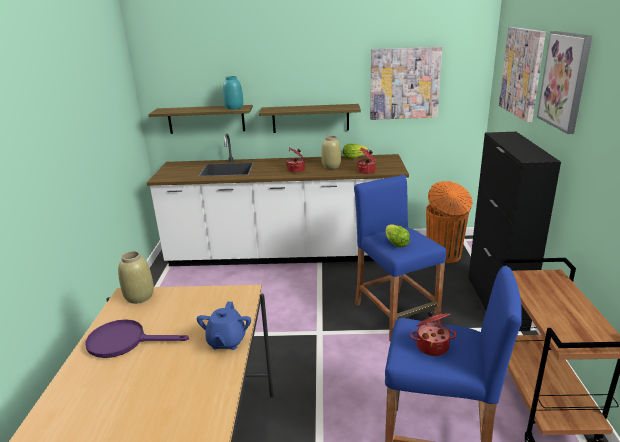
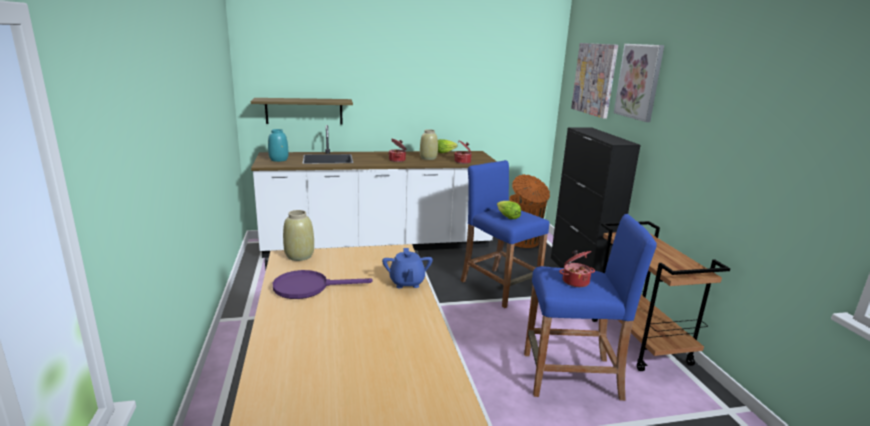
camera: 15 degrees left, 5 degrees down
(234, 108) = (336, 100): turquoise vase -> turquoise vase (278, 160)
(310, 118) = (405, 115): shelf -> none
(404, 83) = (489, 87): picture -> none

